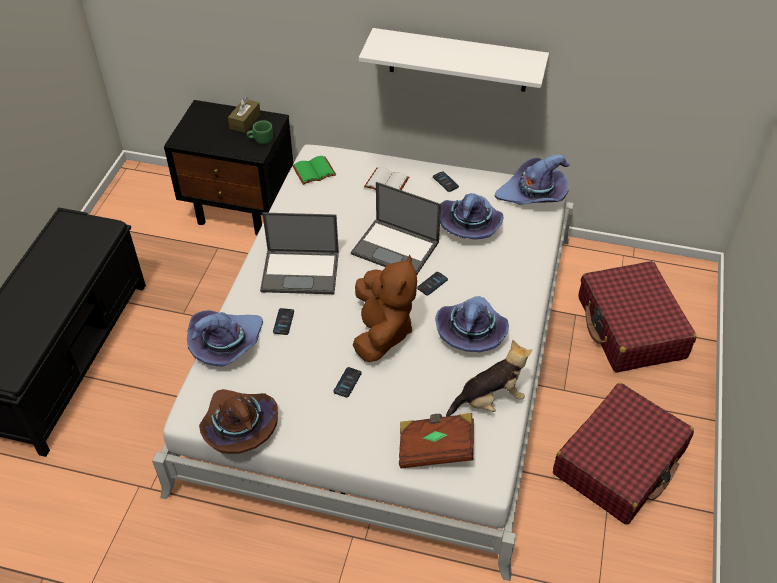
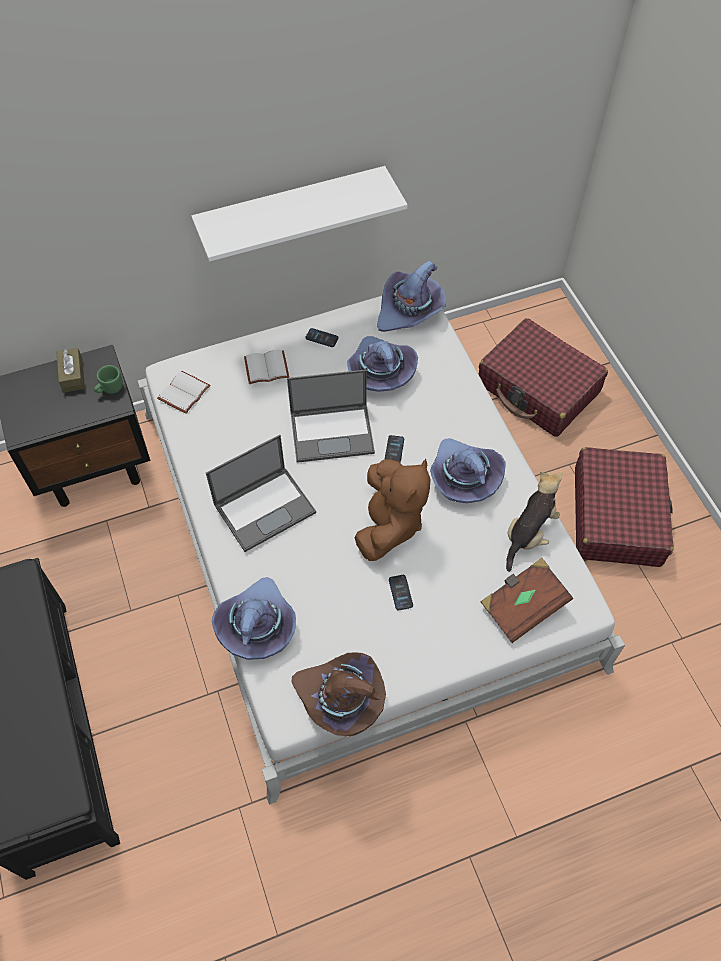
camera: 35 degrees left, 10 degrees up
(283, 322) = (292, 569): phone -> none
(314, 172) = (184, 394): green book -> white book
(382, 332) = (389, 524): brown plush toy -> brown plush toy turned 45 degrees clockwise

